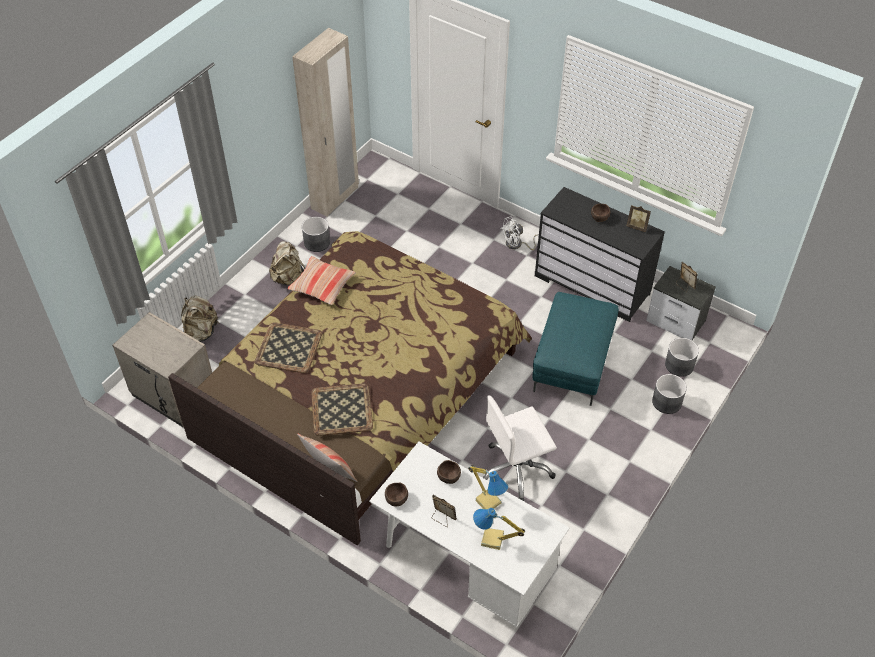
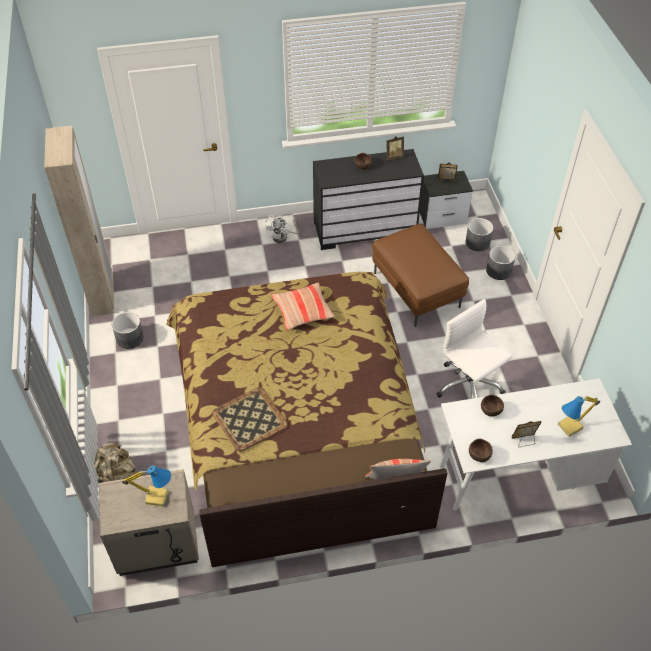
camera: 45 degrees left, 0 degrees up
(289, 278) = (140, 381): beige backpack -> none
(322, 285) = (214, 354): pillow -> pillow (302, 310)
(342, 410) = (349, 430): tray -> none
(489, 501) = (535, 403): table lamp -> table lamp (156, 496)
(516, 470) = (468, 386): white office chair -> white office chair turned 120 degrees clockwise
(573, 364) = (417, 290): turquoise ottoman -> brown ottoman

